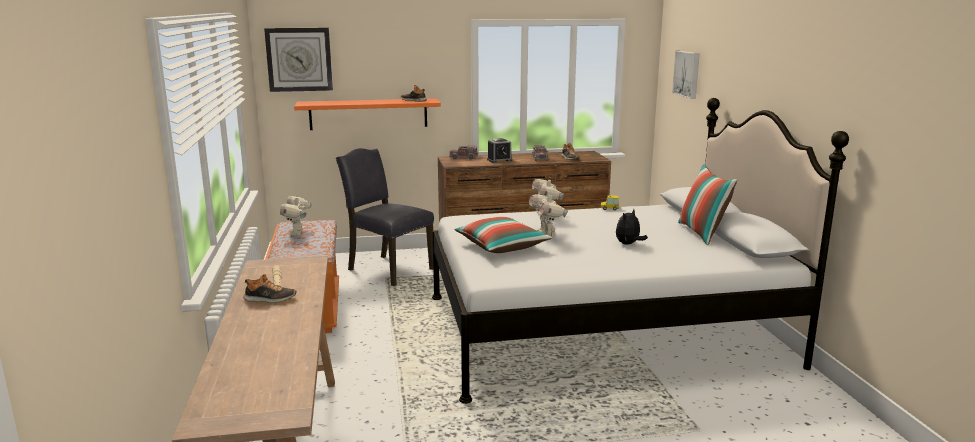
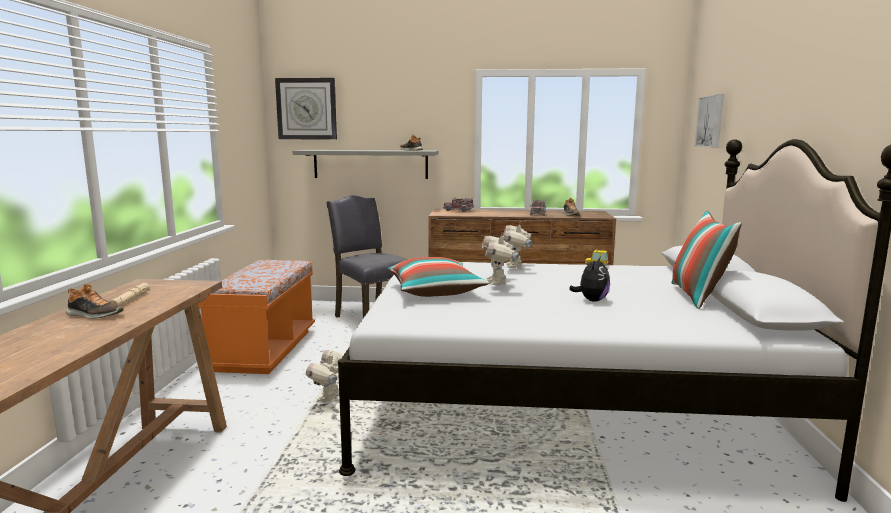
camera: 15 degrees right, 5 degrees down
(297, 233) = (259, 268): toy robot -> toy robot (330, 397)
(368, 114) = (370, 164): orange shelf -> grey shelf
(499, 160) = (492, 213): alarm clock -> none
(628, 244) = (591, 300): plush toy -> plush toy turned 150 degrees clockwise

